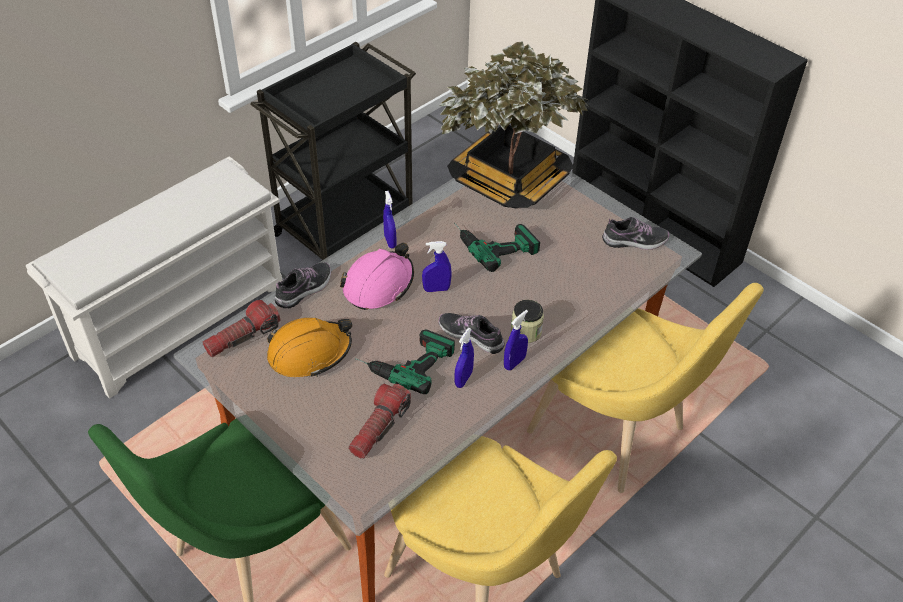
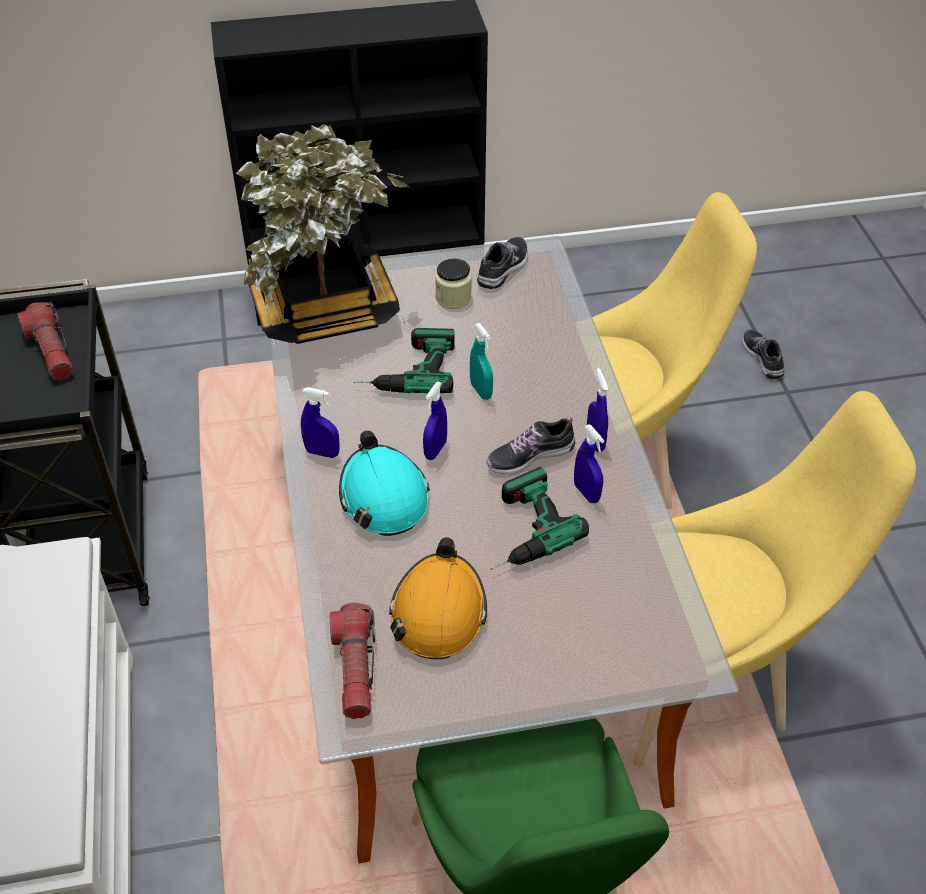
camera: 55 degrees left, 0 degrees up
(304, 289) = (328, 569): shoe -> shoe (762, 358)
(378, 285) = (383, 496): pink hard hat -> turquoise hard hat
(379, 427) = (602, 599): flashlight -> flashlight (51, 351)
(507, 285) = (481, 391): none -> turquoise spray bottle
(526, 331) = (559, 410): jar -> jar (453, 298)

